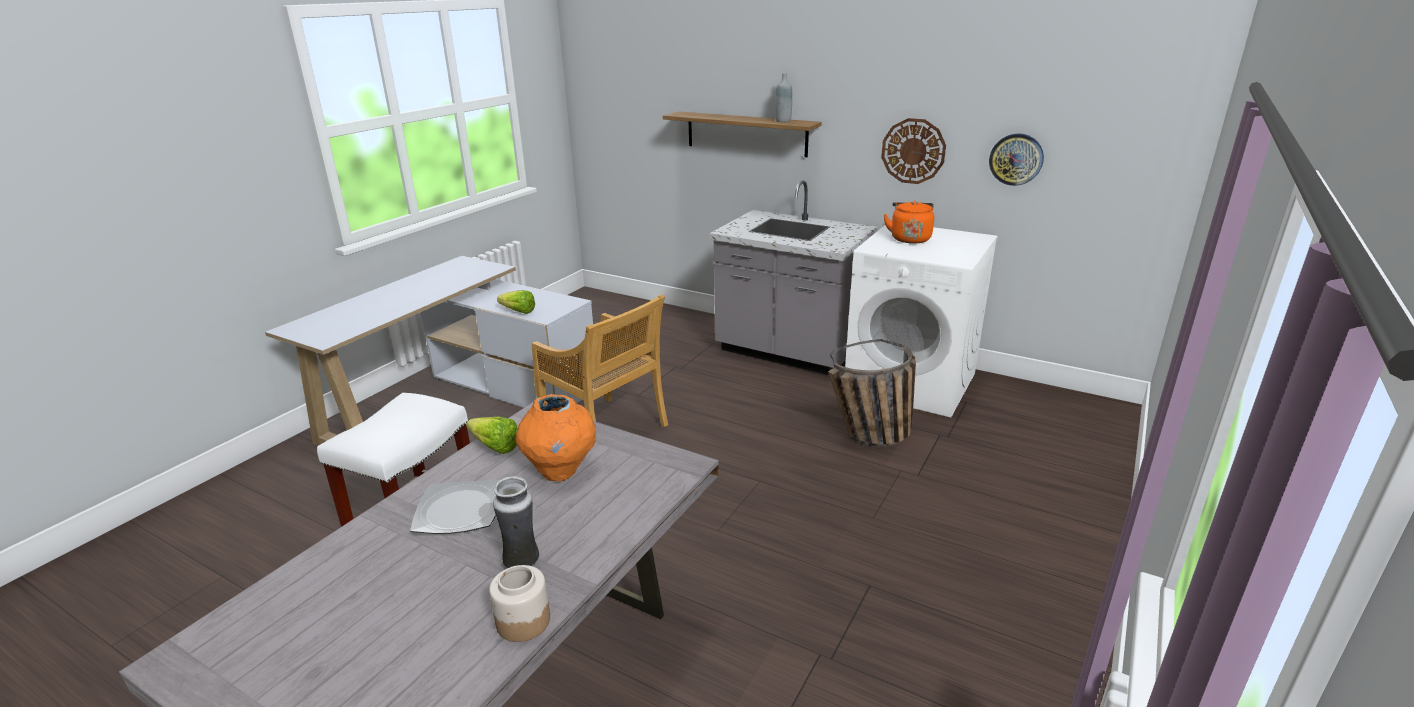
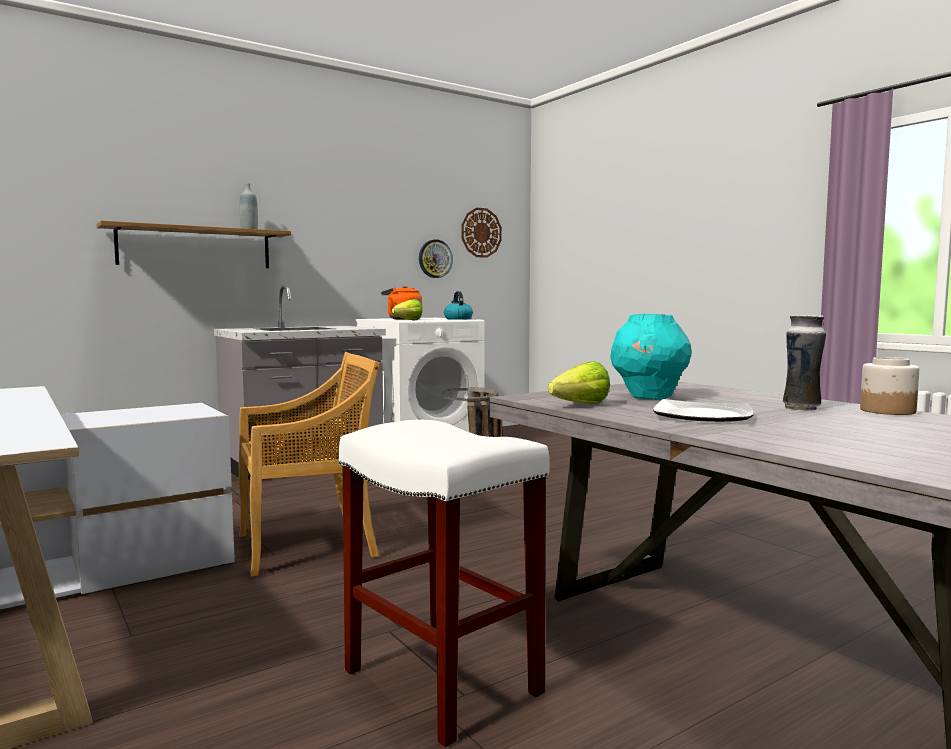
camera: 65 degrees left, 20 degrees down
(516, 311) = (147, 419): lettuce -> lettuce (405, 320)
(560, 471) = (649, 397): orange vase -> turquoise vase
(913, 151) = (364, 256): wall clock -> wall clock (481, 232)
(960, 256) = (457, 319): none -> kettle

